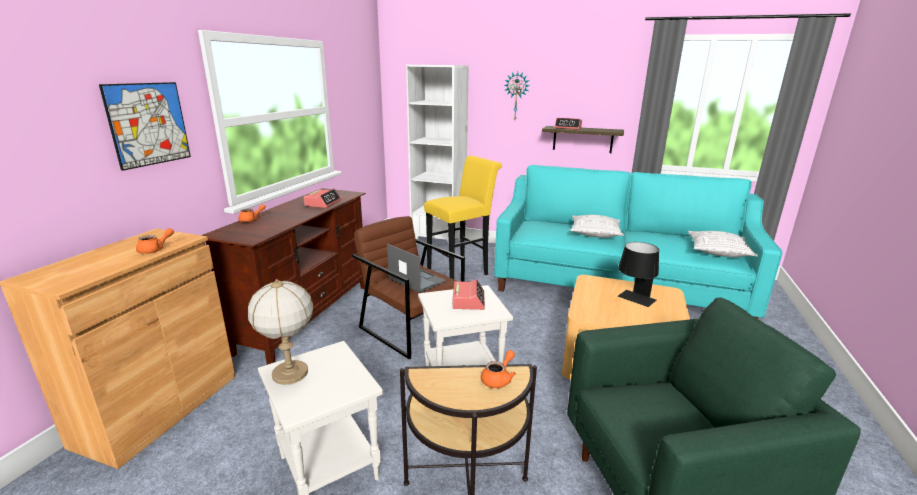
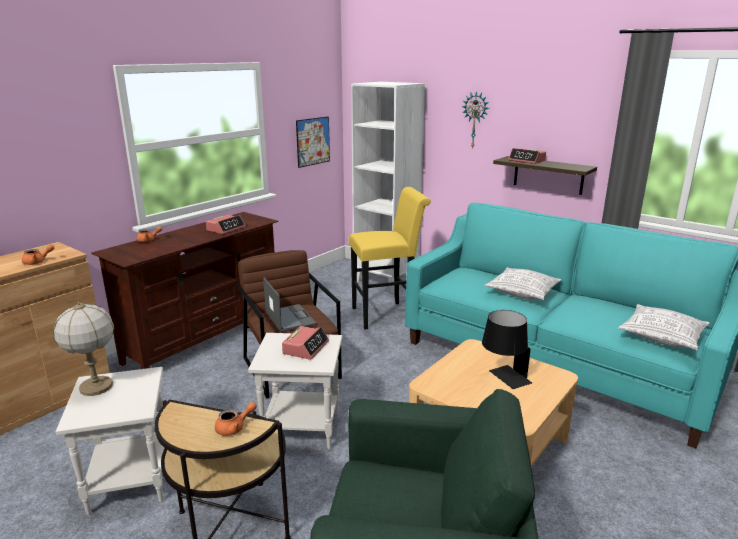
camera: 20 degrees right, 0 degrees up
(148, 124) = (57, 151): picture -> picture (313, 141)

